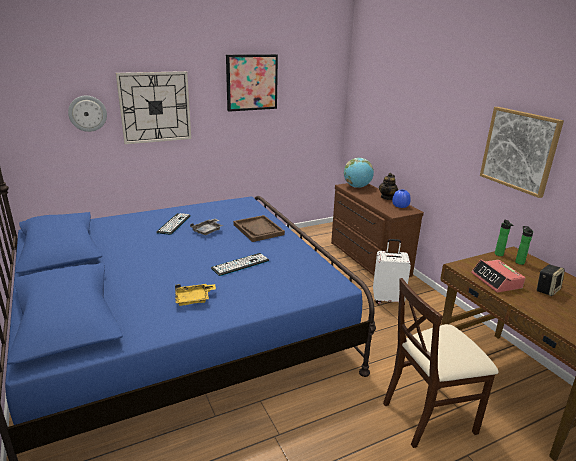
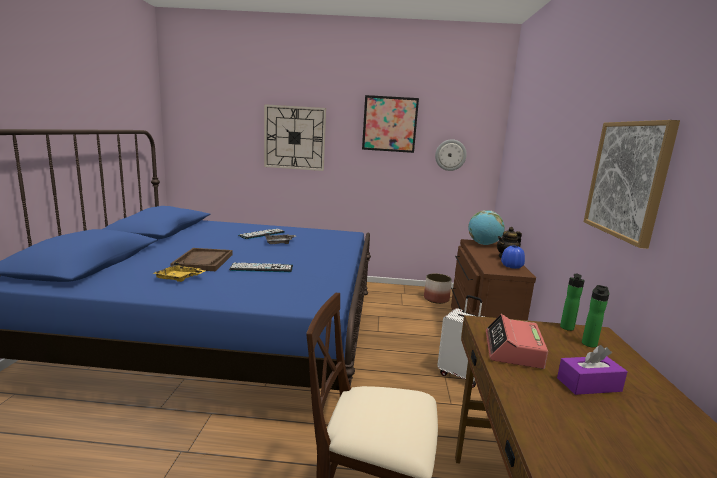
camera: 30 degrees right, 10 degrees down
(87, 113) = (239, 136): wall clock -> wall clock (450, 155)
(258, 230) = (324, 251): brown tray -> brown tray (203, 261)
(313, 239) = (436, 299): none -> planter
(547, 290) = (589, 384): speaker -> purple tissue box

